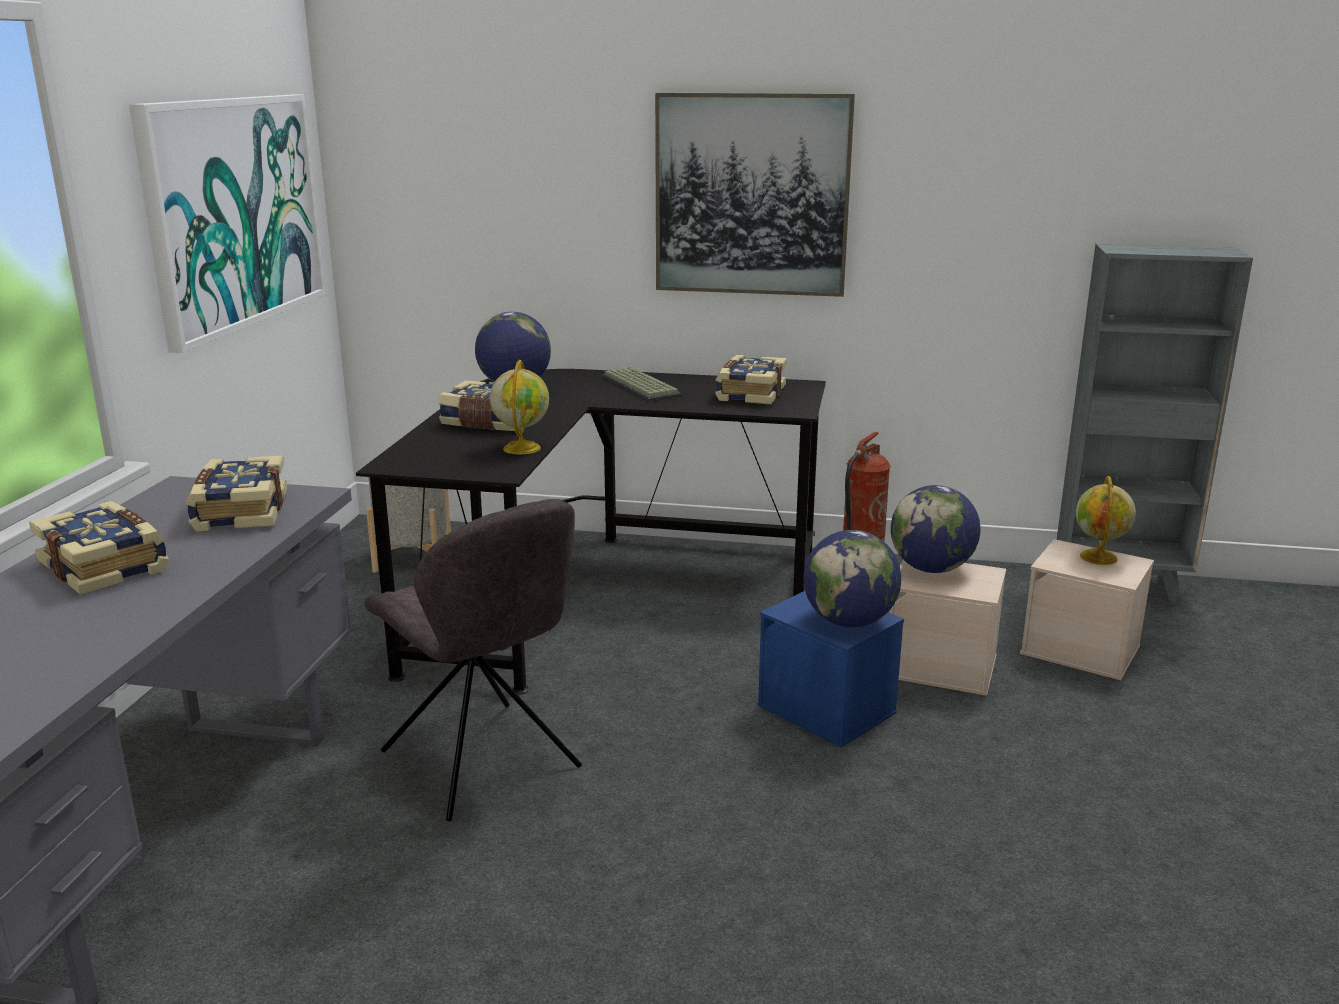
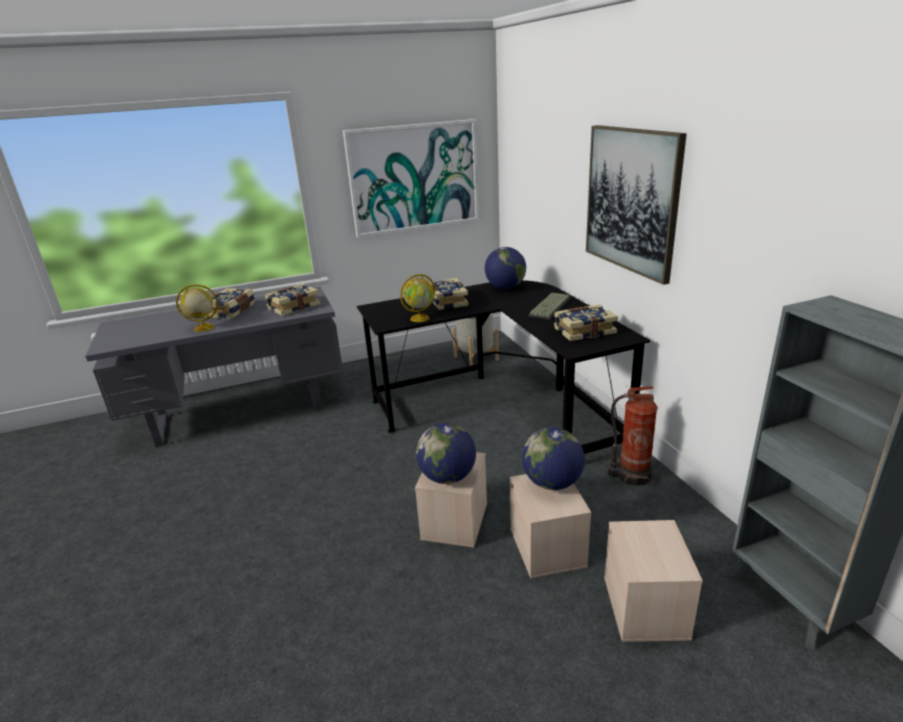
camera: 60 degrees right, 5 degrees up
(484, 763) = (329, 448): grey chair -> none
(828, 709) = (455, 521): blue storage box -> beige storage box
(1099, 558) = (665, 550): globe -> globe (203, 328)

